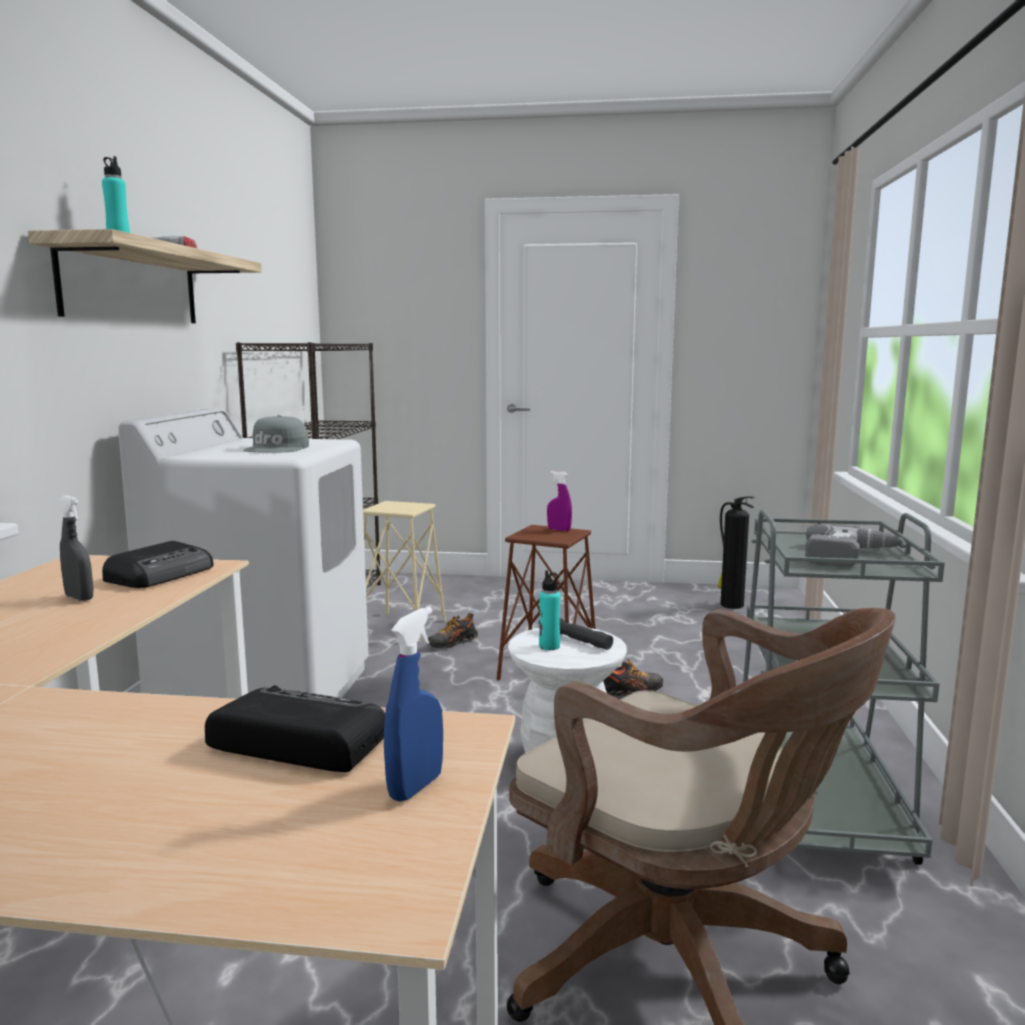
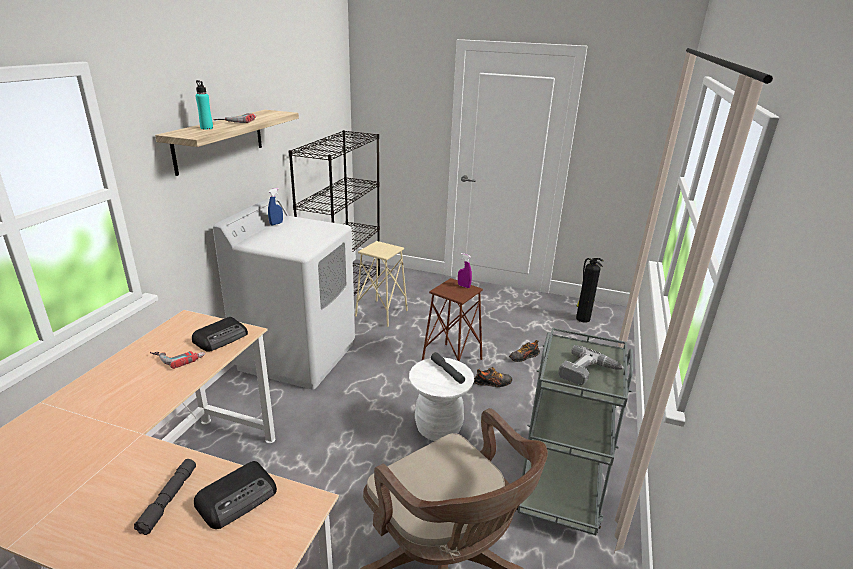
camera: 10 degrees right, 15 degrees up
(79, 598) = (178, 357): grey spray bottle -> power drill
(130, 760) = (169, 499): none -> grey flashlight
(278, 448) = (300, 237): grey cap -> none
(297, 741) = (238, 498): radio -> radio turned 105 degrees clockwise
(415, 787) = (274, 541): blue spray bottle -> blue spray bottle (276, 223)
(452, 643) = (405, 331): shoe -> shoe (523, 357)
(549, 646) = (431, 375): turquoise bottle -> none

